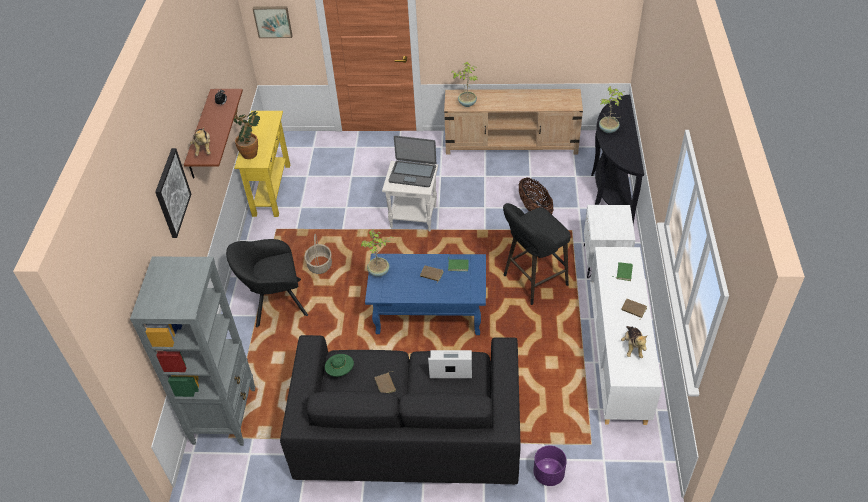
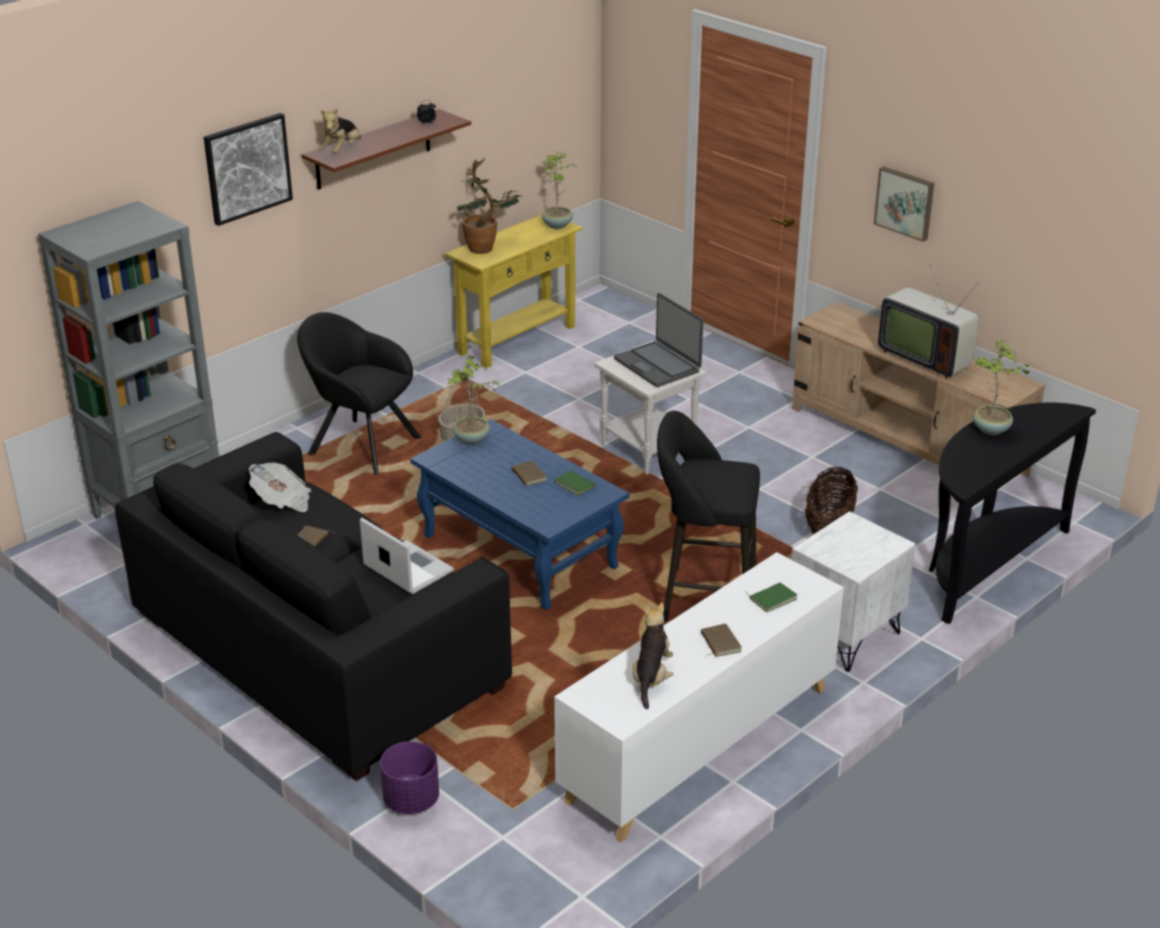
camera: 40 degrees right, 15 degrees down
(273, 21) = (634, 95): picture -> picture (905, 202)
(340, 371) = (282, 501): green hat -> newspaper
(467, 103) = (844, 327): potted plant -> potted plant (557, 225)
(520, 101) = (925, 357): none -> television
(632, 347) = (651, 678): plush toy -> plush toy turned 150 degrees clockwise

